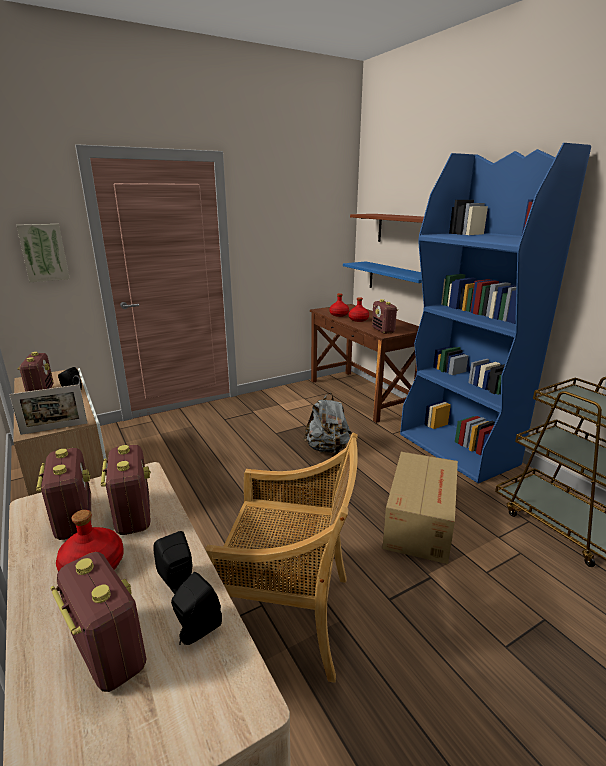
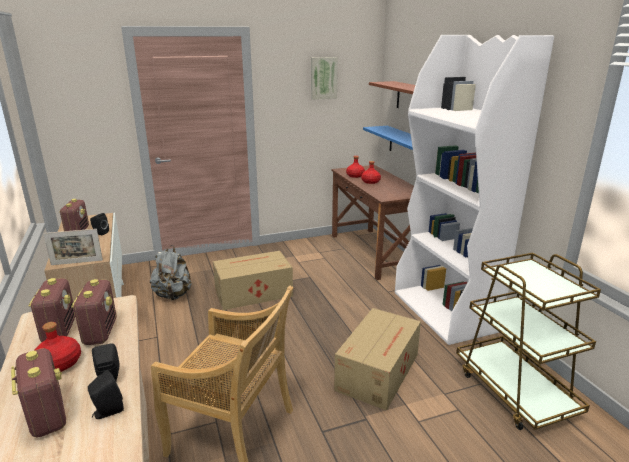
camera: 10 degrees right, 0 degrees up
(43, 252) = (93, 115): picture -> picture (323, 78)
(248, 448) = (252, 293): none -> cardboard box
(327, 449) = (321, 300): grey backpack -> grey backpack (173, 295)
(383, 330) = (387, 194): radio -> none
(458, 449) = (445, 312): blue bookcase -> white bookcase

